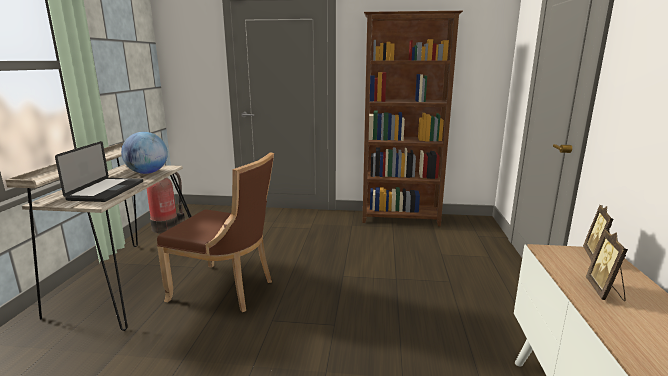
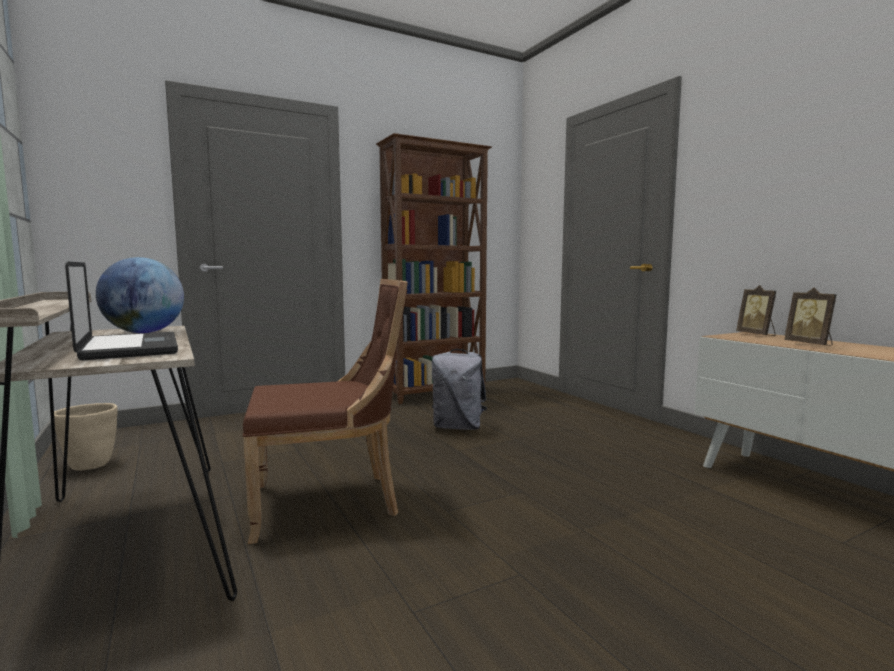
camera: 35 degrees left, 10 degrees down
(167, 227) = (90, 465): fire extinguisher -> beige planter
(372, 255) = (458, 427): none -> grey backpack

